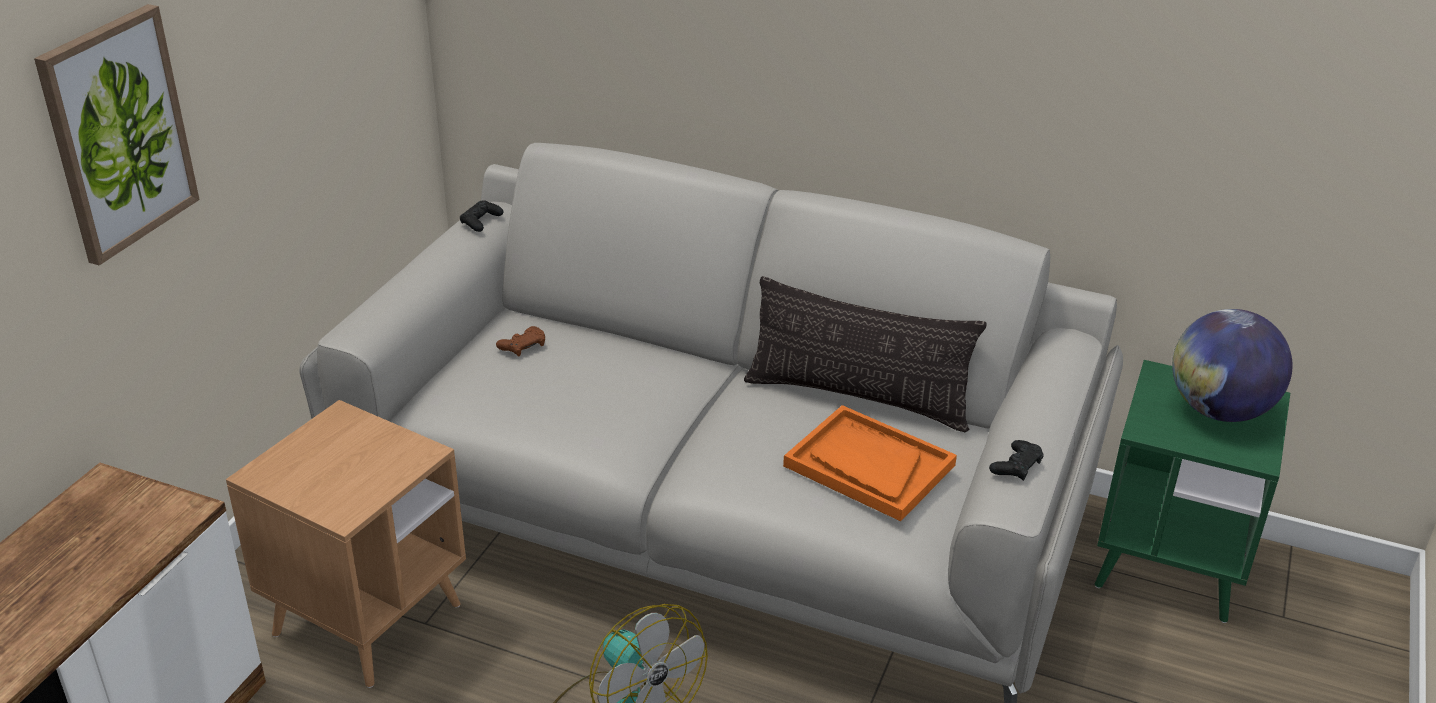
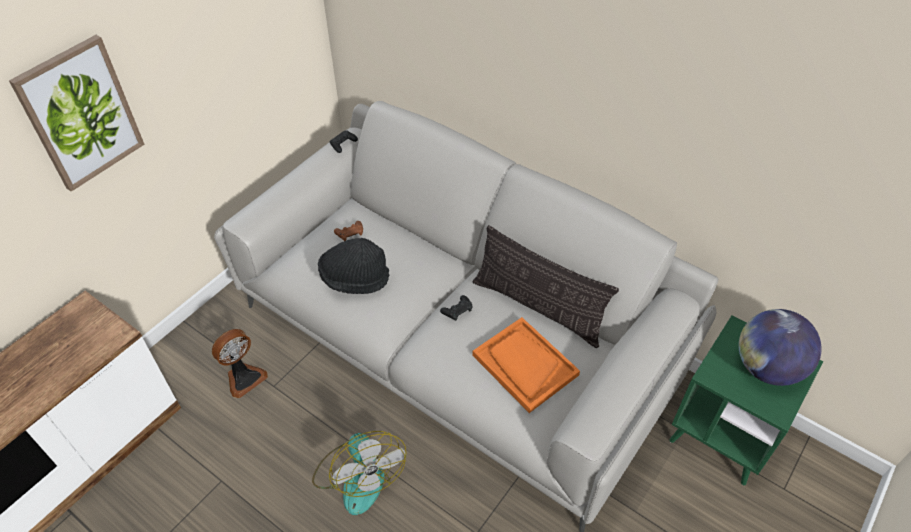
camera: 15 degrees right, 15 degrees up
(367, 620) = (244, 377): brown side table -> fan
(555, 400) = (354, 279): none -> black hat
(1016, 466) = (602, 403): black game controller -> black game controller (457, 310)

